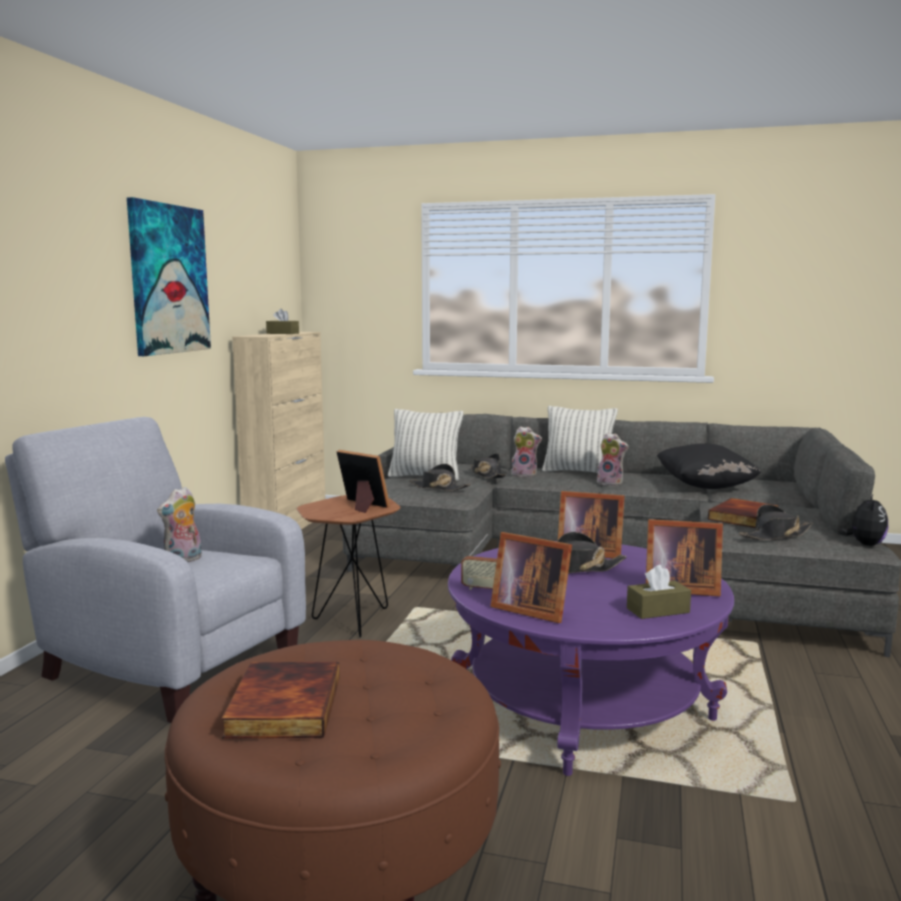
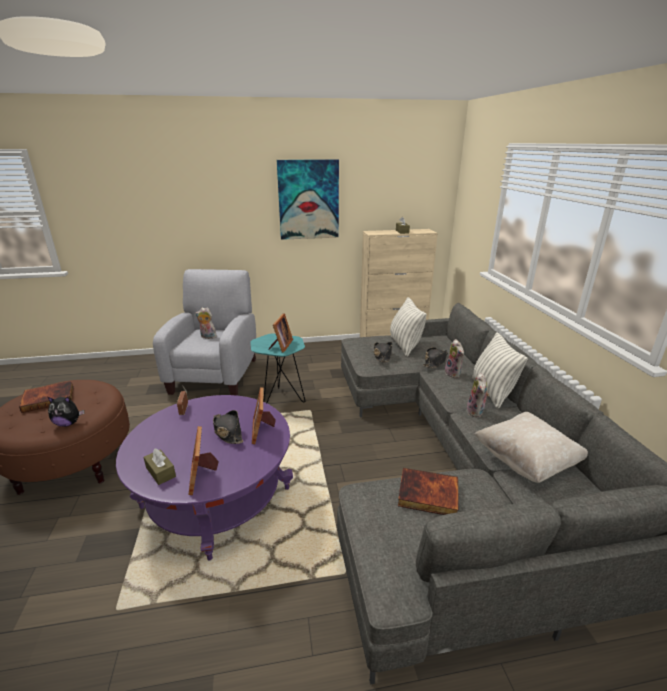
camera: 65 degrees right, 15 degrees up
(351, 622) = (280, 398): brown side table -> turquoise side table
(529, 609) = (156, 429): picture frame -> none
(704, 486) = (526, 461): black pillow -> beige pillow
(775, 535) = (382, 519): black hat -> none
(864, 544) = (404, 590): plush toy -> plush toy (68, 423)

